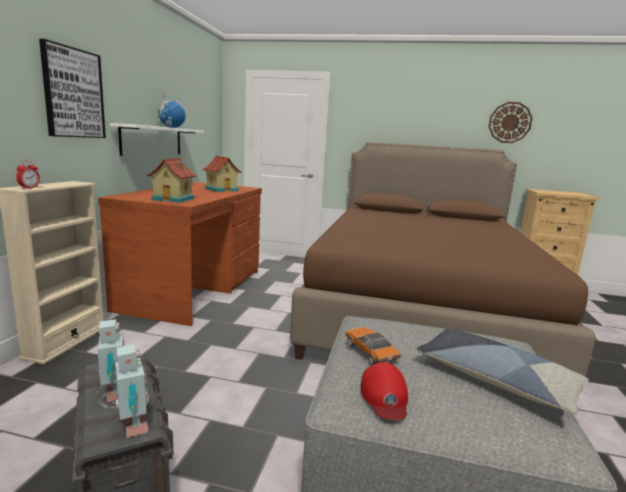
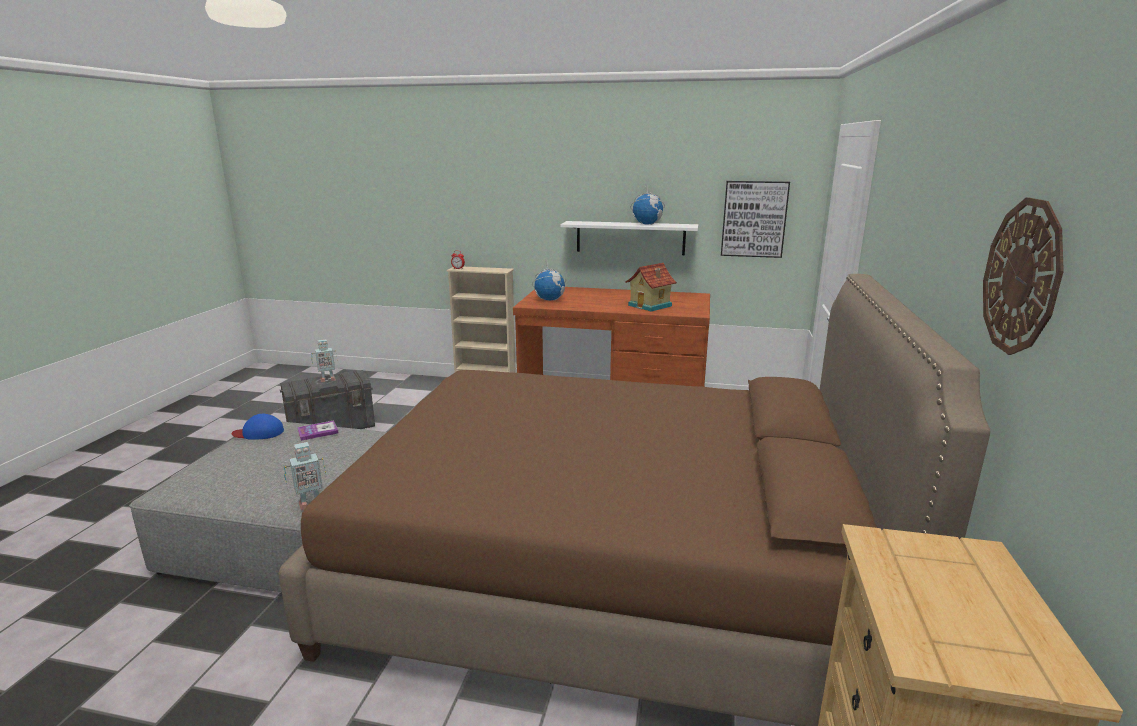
camera: 90 degrees right, 5 degrees up
(73, 93) = (527, 198): picture -> picture (754, 219)
(132, 428) = (295, 387): toy robot -> toy robot (310, 503)
(174, 199) = (549, 300): toy house -> globe
(370, 351) = (318, 431): toy car -> book
(384, 396) = (259, 433): red cap -> blue cap
(495, 379) = (247, 476): pillow -> none

